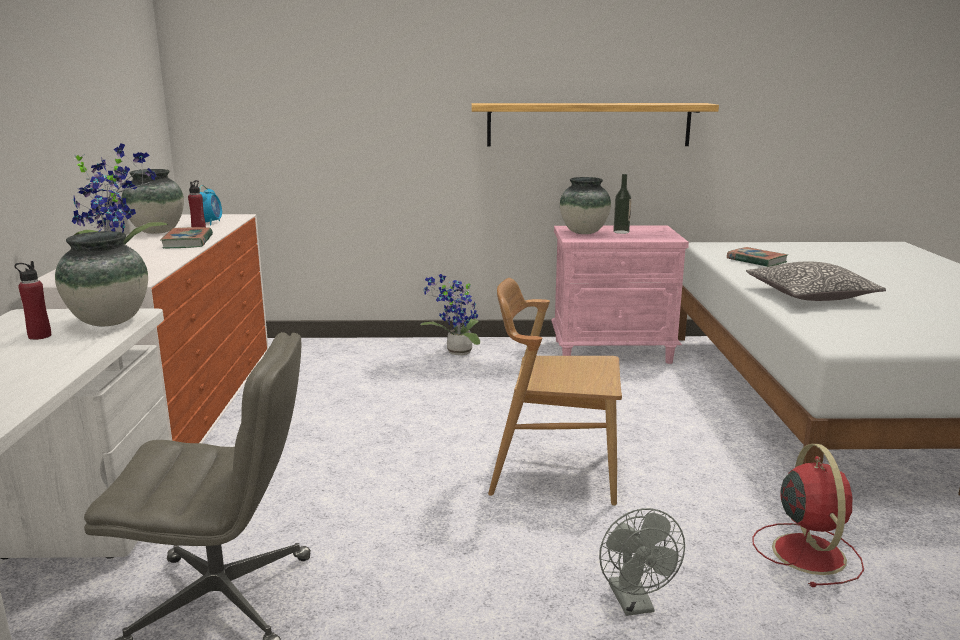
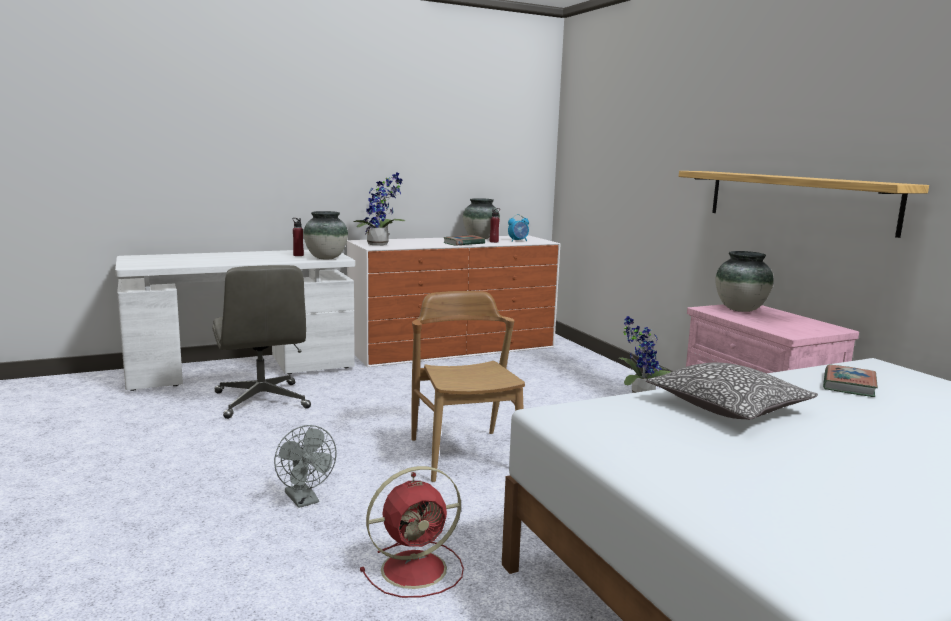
camera: 65 degrees right, 5 degrees down
(621, 232) = (774, 318): bottle -> none
(634, 604) = (304, 500): grey fan -> grey fan turned 90 degrees counterclockwise

